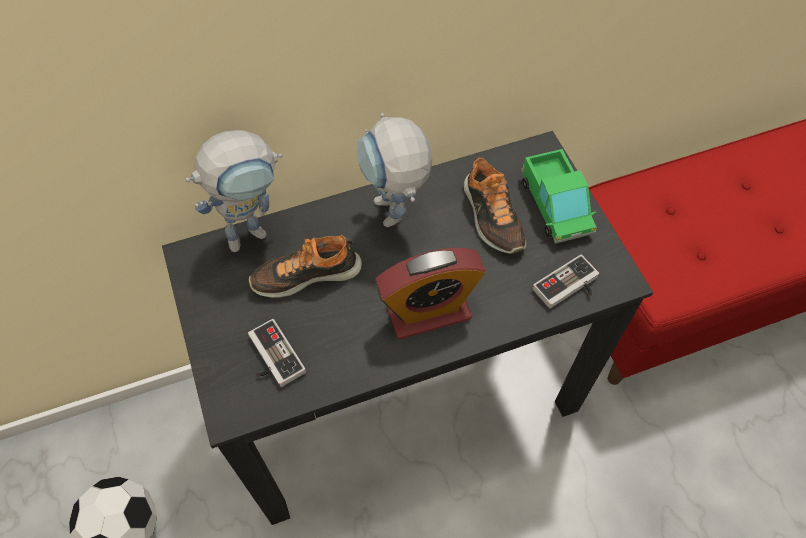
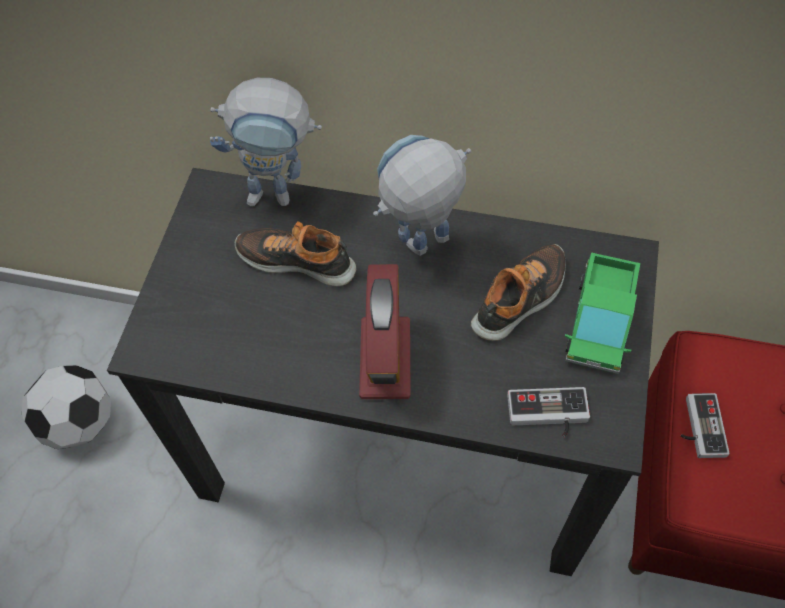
camera: 35 degrees right, 0 degrees up
(271, 358) = (211, 321): game controller -> game controller (698, 427)
(395, 219) = (420, 250): toy robot -> toy robot turned 45 degrees clockwise
(428, 311) = (385, 359): alarm clock -> alarm clock turned 105 degrees counterclockwise
(491, 217) = (520, 299): shoe -> shoe turned 150 degrees counterclockwise

